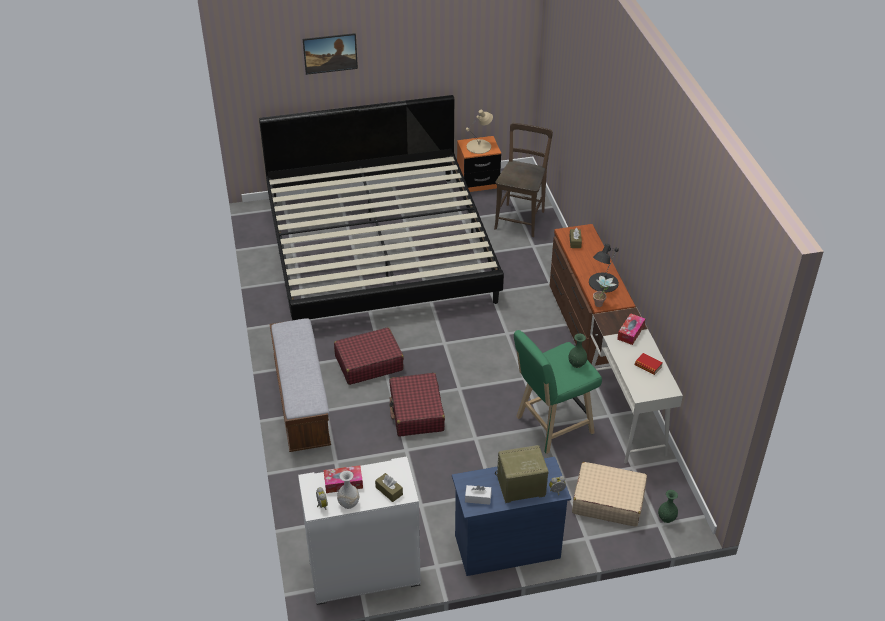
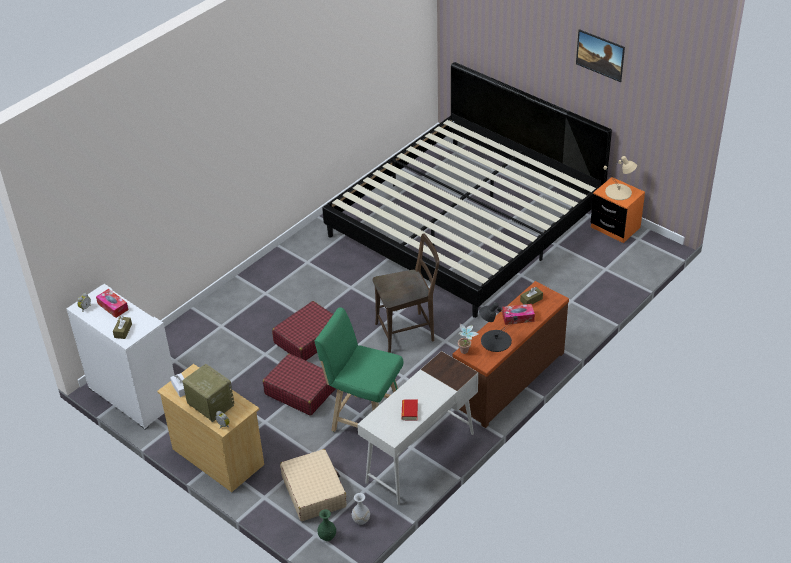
camera: 55 degrees right, 0 degrees up
(301, 402) = (262, 277): bench -> none
(331, 62) = (516, 42): picture -> picture (599, 64)
(348, 503) = (96, 319): white vase -> white vase (361, 520)
(368, 363) = (333, 287): red suitcase -> red suitcase (300, 391)
(506, 546) = (217, 456): blue dresser -> beige dresser
(520, 218) = (598, 275): brown chair -> brown chair (408, 331)
(577, 363) = (376, 371): green vase -> none
(630, 332) = (441, 383): tissue box -> tissue box (518, 317)

